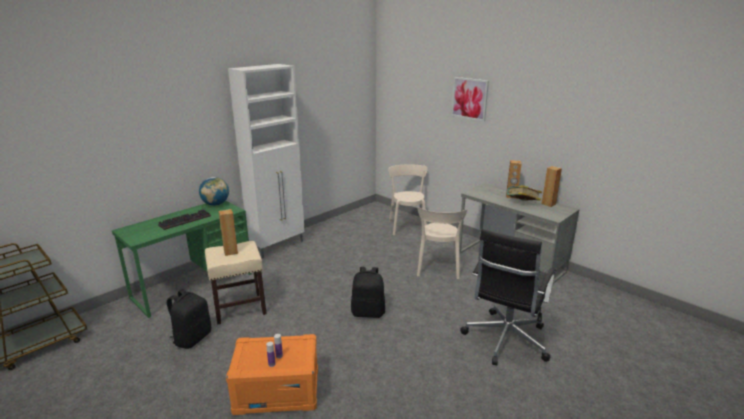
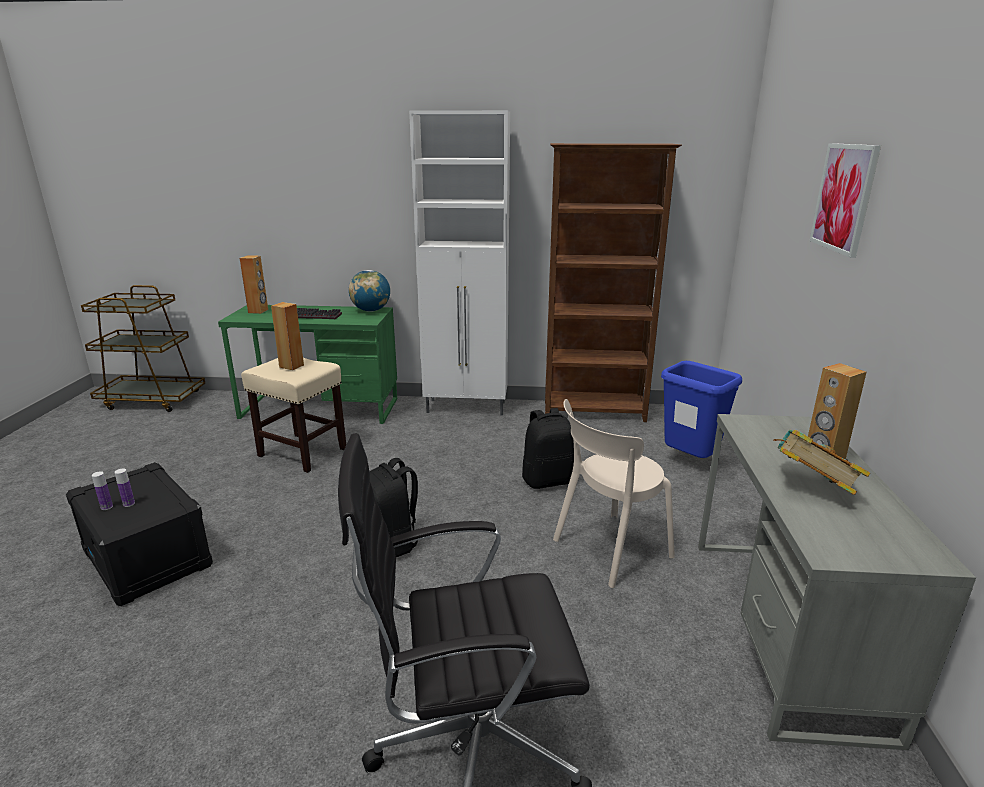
camera: 50 degrees right, 0 degrees up
(192, 338) = (219, 456): black backpack -> black backpack (548, 480)
(277, 391) = (148, 558): orange storage box -> black storage box
(339, 222) = (595, 412): none -> brown bookcase
(407, 226) = (689, 462): beige chair -> blue trash can
(548, 204) = (893, 520): brown speaker -> brown speaker (258, 311)

